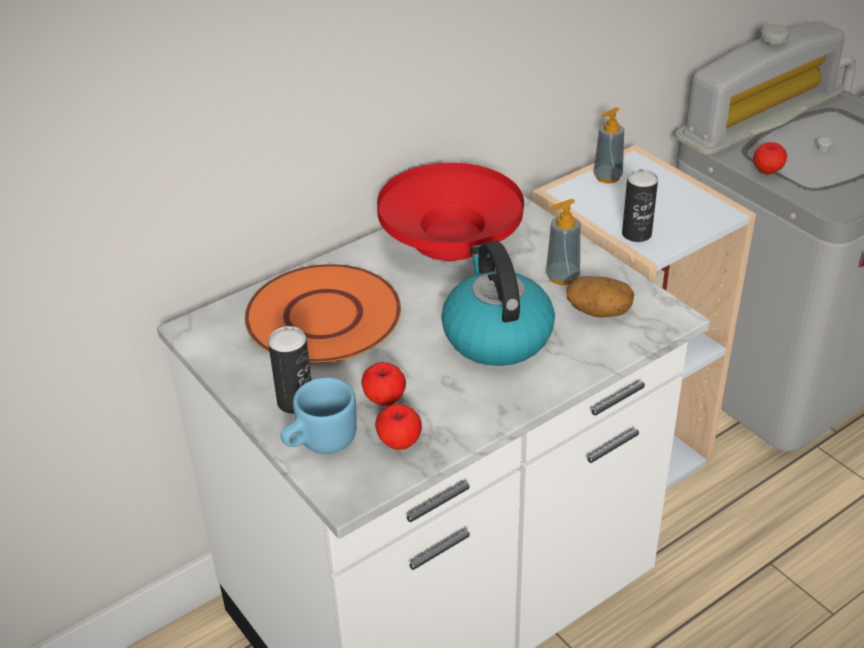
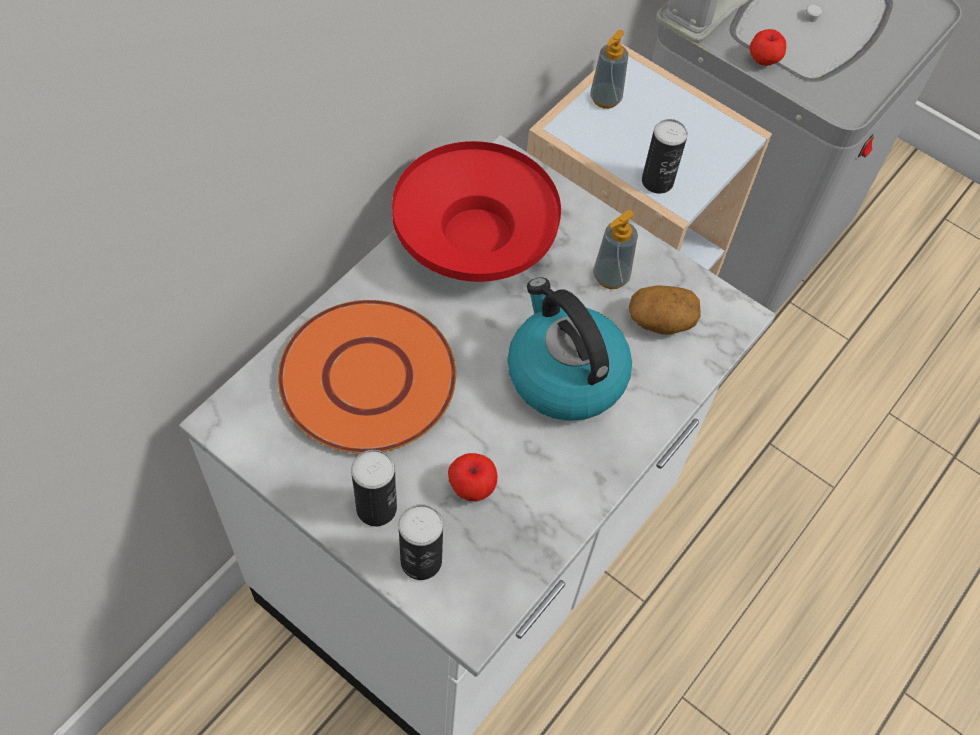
camera: 20 degrees left, 20 degrees up
(319, 442) = (421, 560): blue mug -> can
(399, 442) = (506, 543): apple -> none

